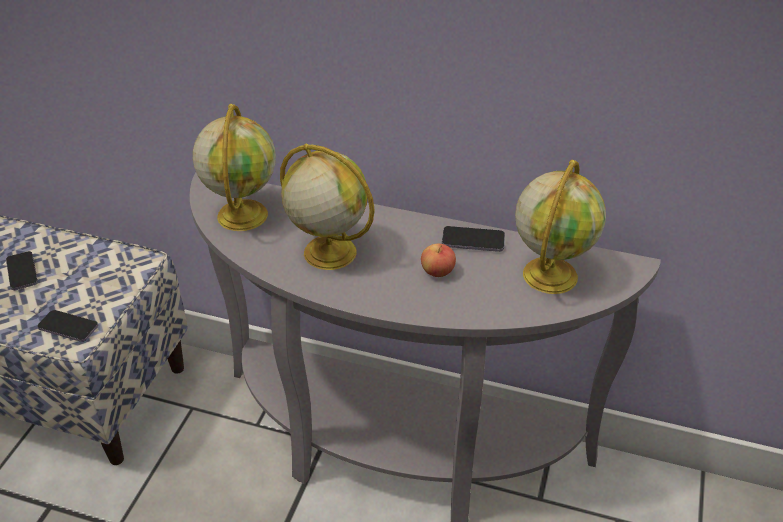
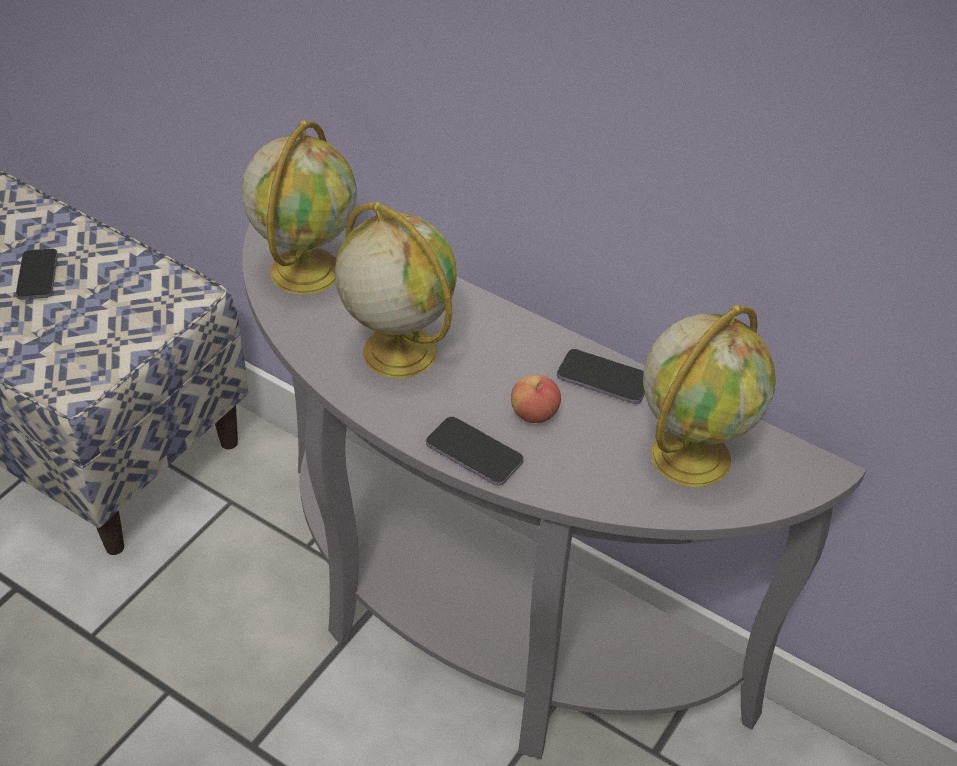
camera: 15 degrees right, 5 degrees up
(68, 327) = (69, 366): phone -> phone (474, 453)

